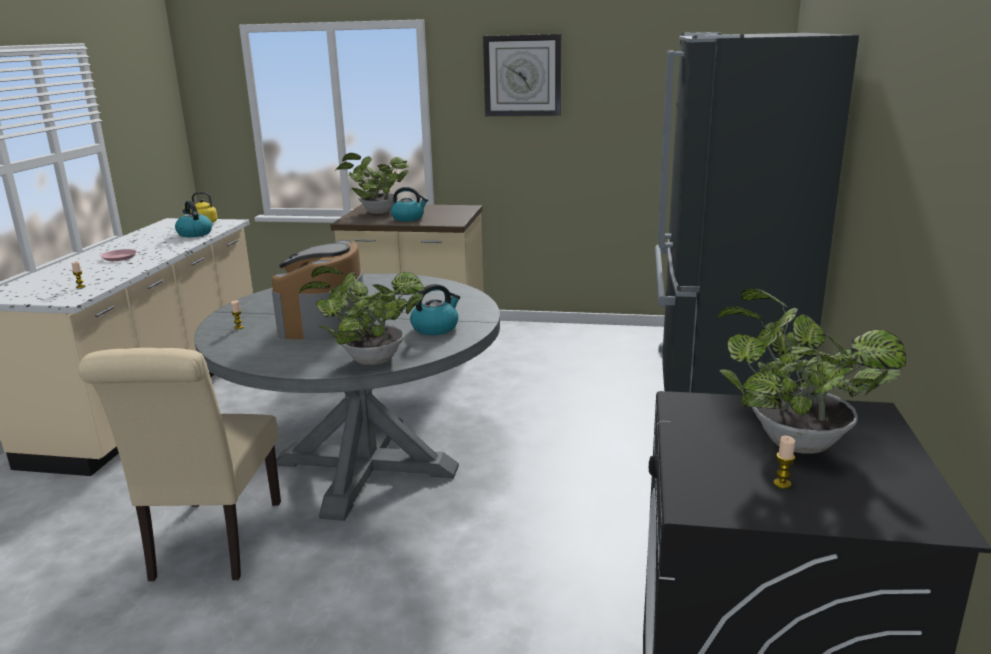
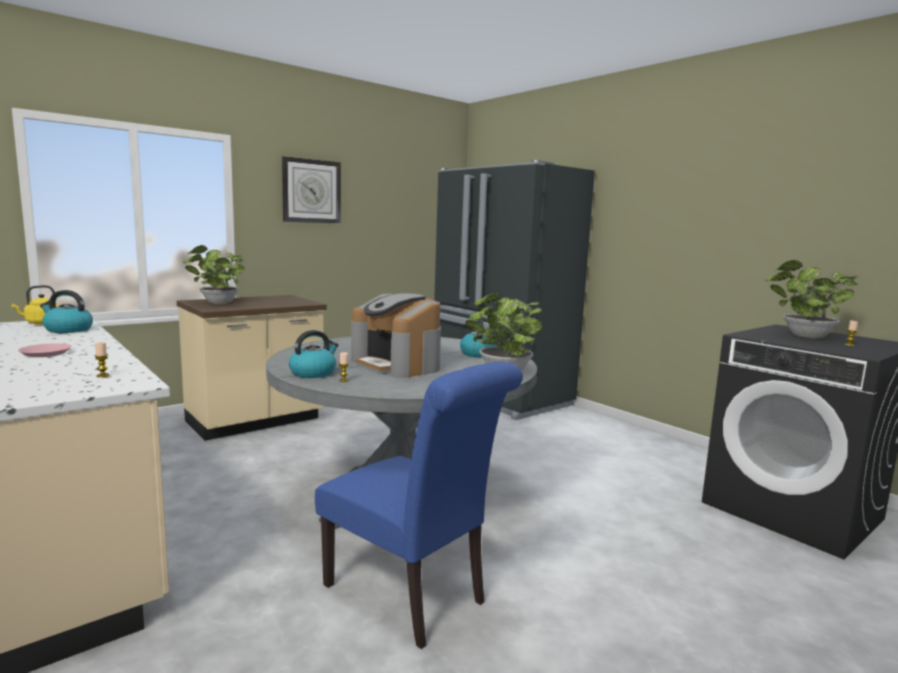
camera: 50 degrees left, 10 degrees down
(213, 545) = (412, 597): beige chair -> blue chair
(408, 218) = (263, 304): kettle -> kettle (313, 373)

